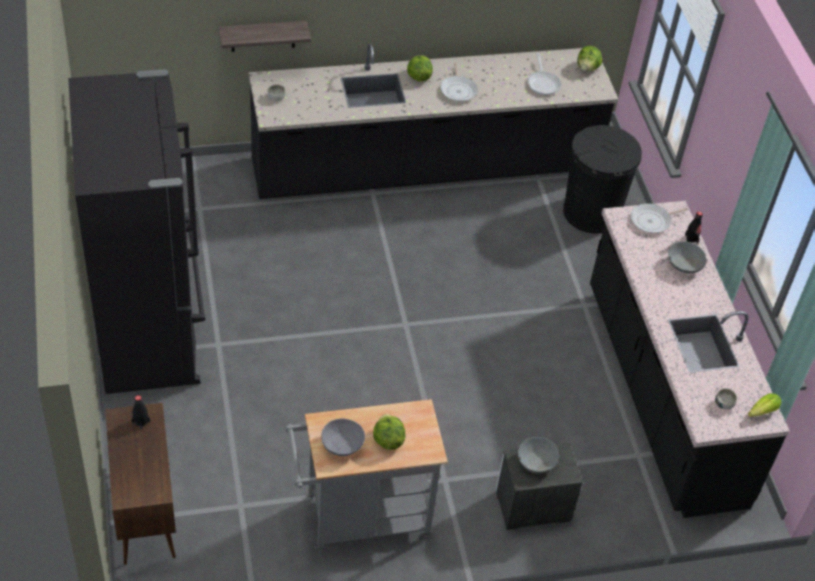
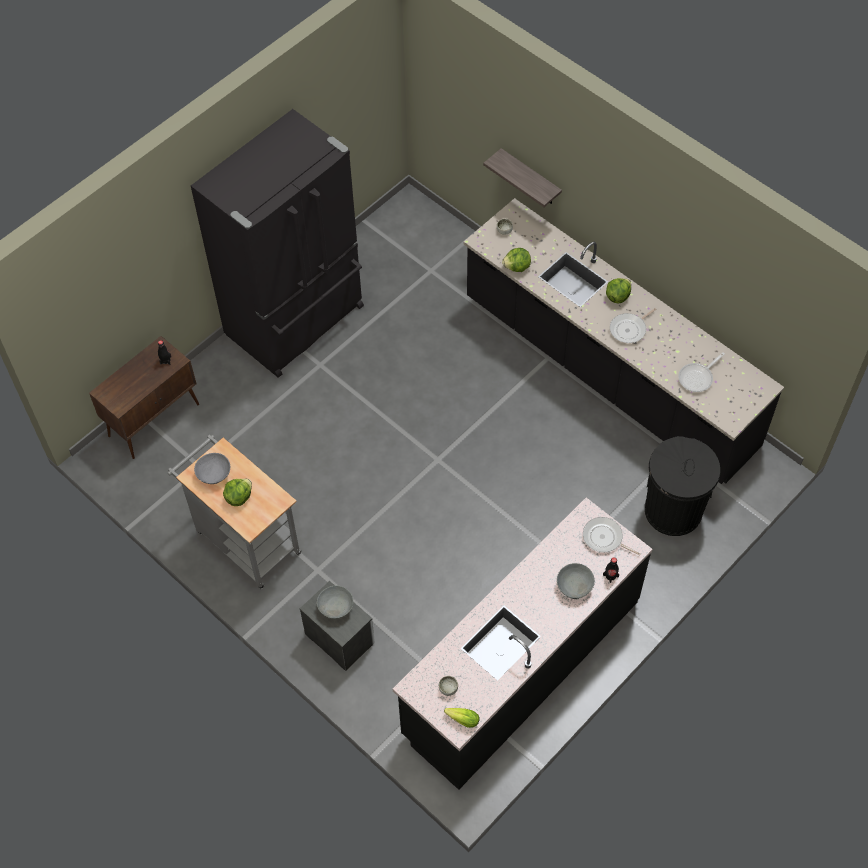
camera: 60 degrees right, 10 degrees up
(587, 68) = (750, 396): lettuce -> lettuce (517, 267)

